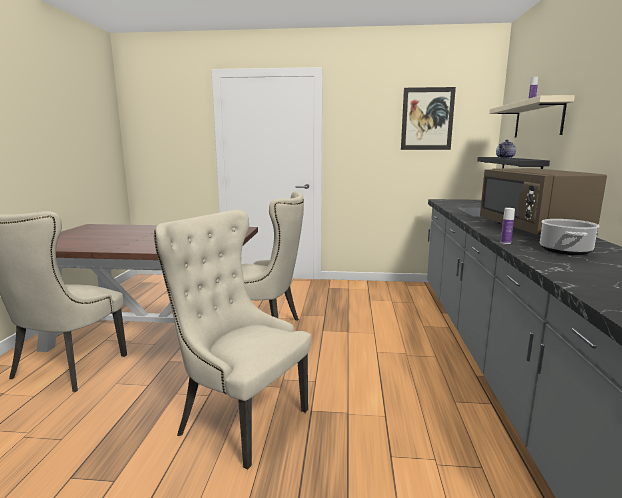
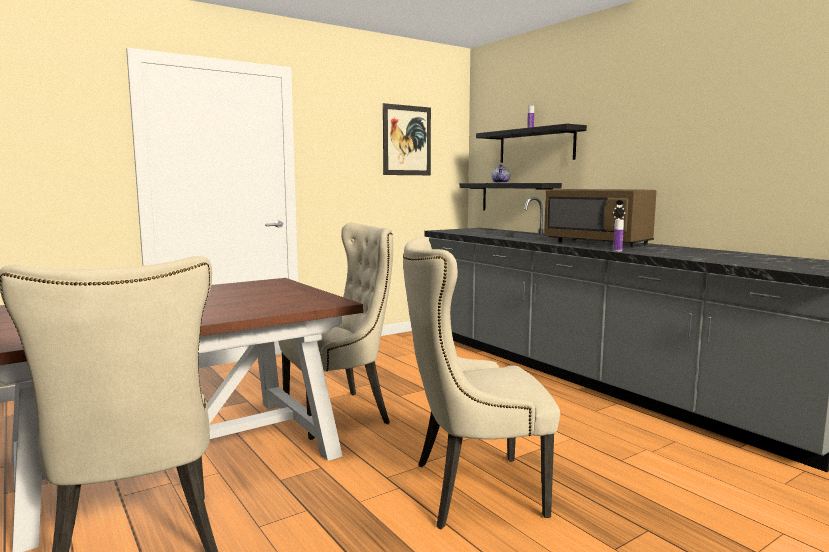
camera: 40 degrees left, 5 degrees down
(538, 119) = (536, 145): beige shelf -> black shelf
(565, 251) = (664, 250): cooking pot -> none

